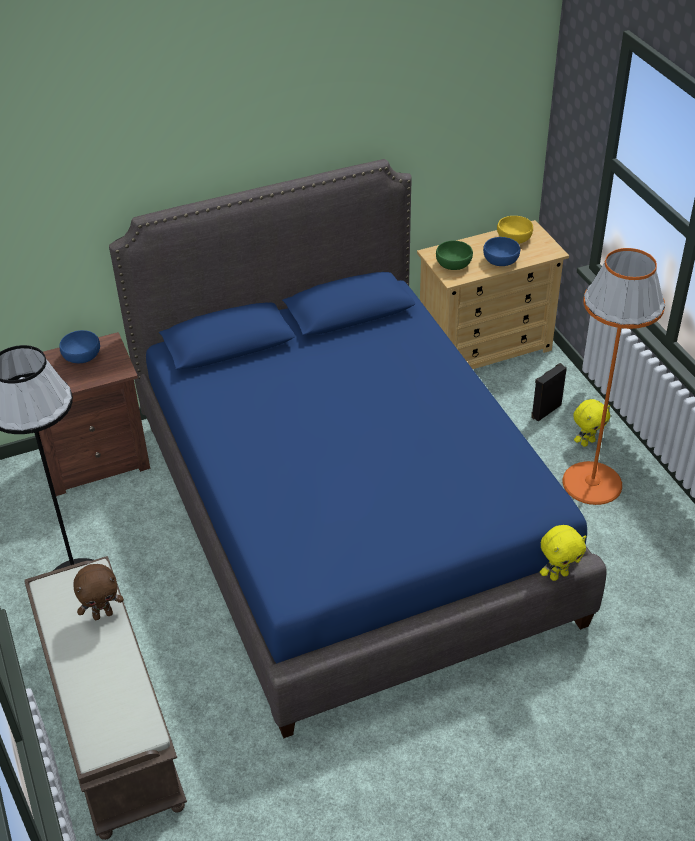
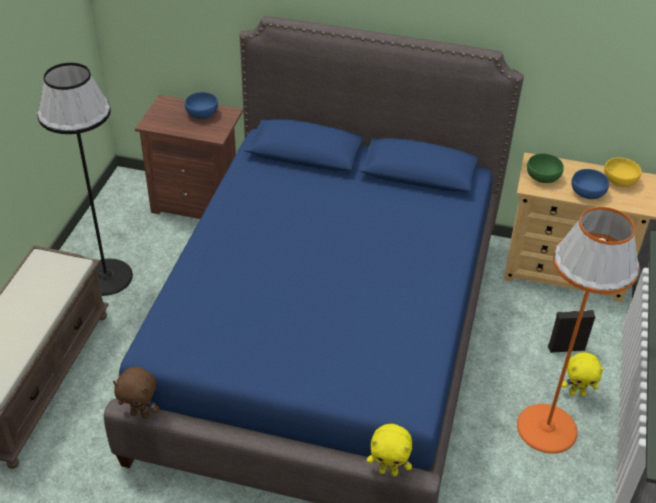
camera: 35 degrees right, 0 degrees up
(103, 614) = (51, 296): brown plush toy -> brown plush toy (140, 414)

